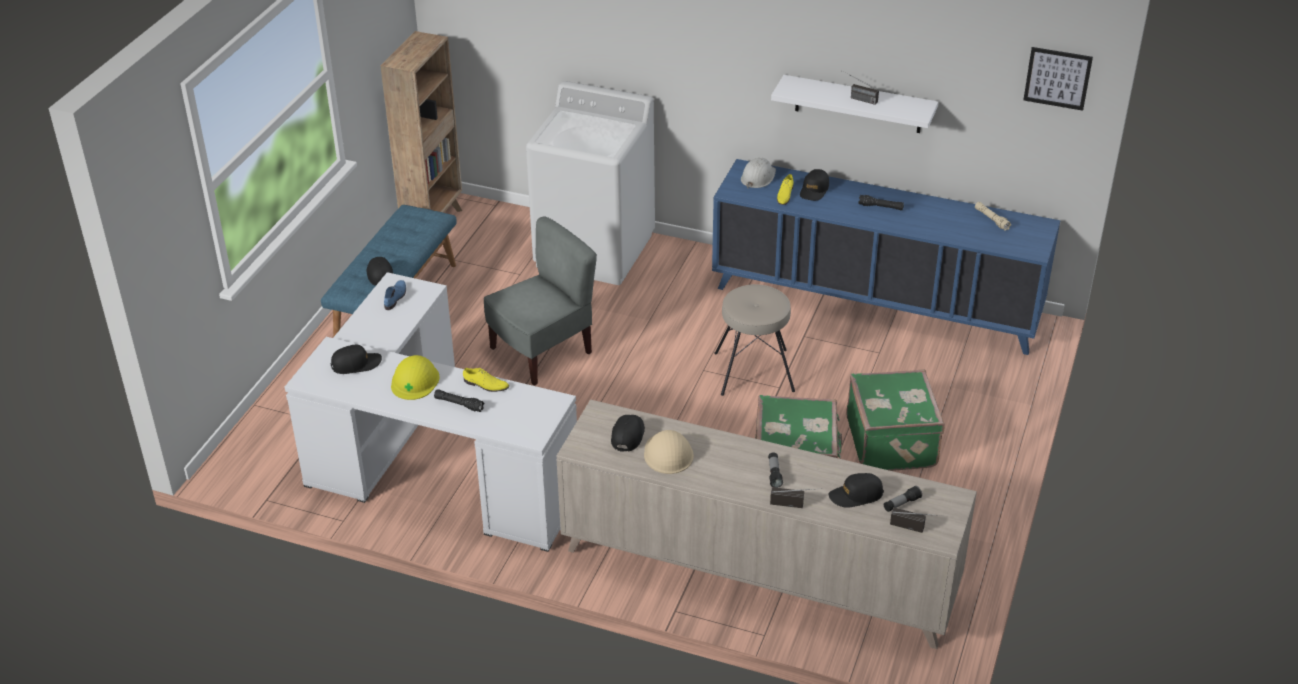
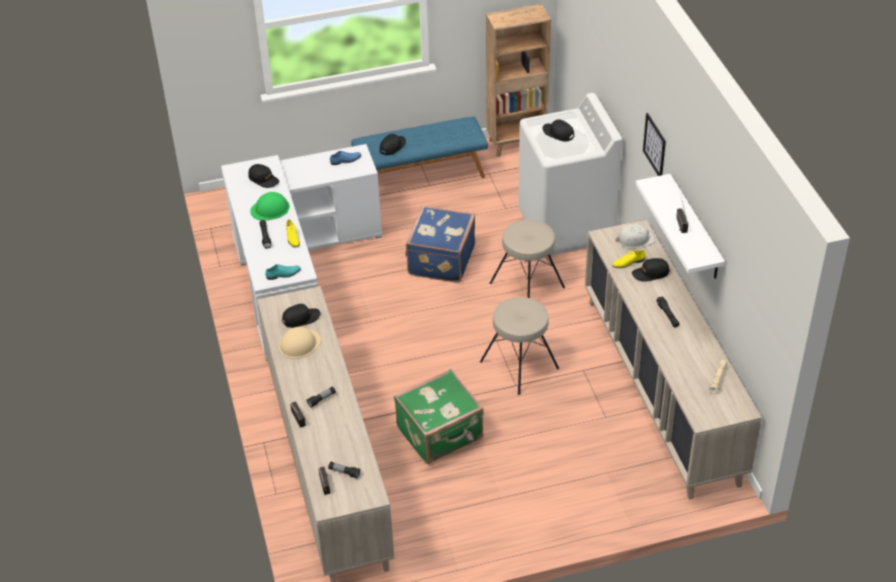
camera: 55 degrees right, 5 degrees up
(415, 380) = (270, 209): yellow hard hat -> green hard hat
(540, 417) = (283, 274): none -> turquoise shoe
(542, 352) = (440, 260): grey chair -> blue suitcase
(647, 313) = (527, 284): none -> beige stool
(856, 495) = (334, 447): black cap -> black cap (558, 133)
(875, 302) = (661, 388): blue cabinet -> beige cabinet
(893, 442) = (514, 469): green suitcase -> none
(1057, 78) = (773, 297): picture -> picture (654, 145)

